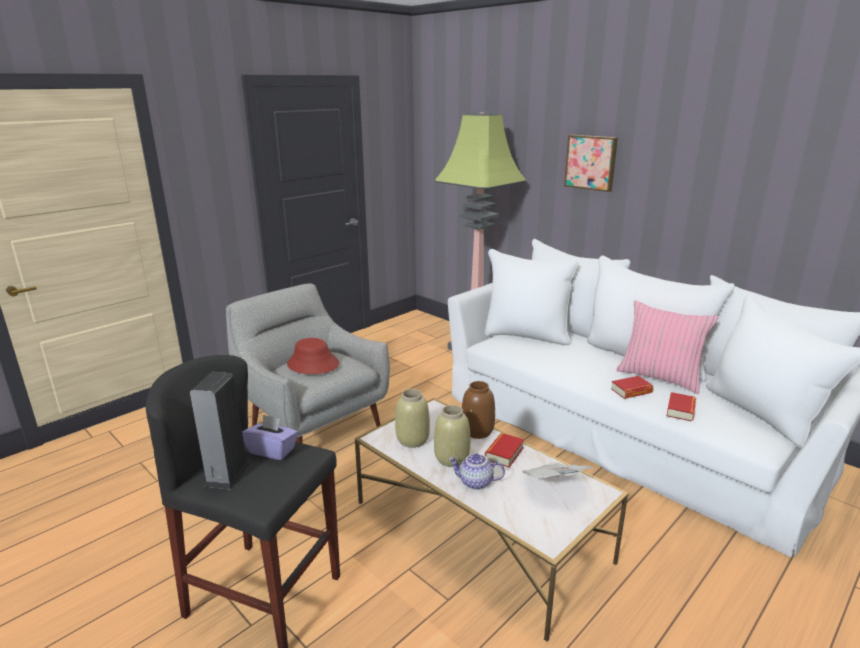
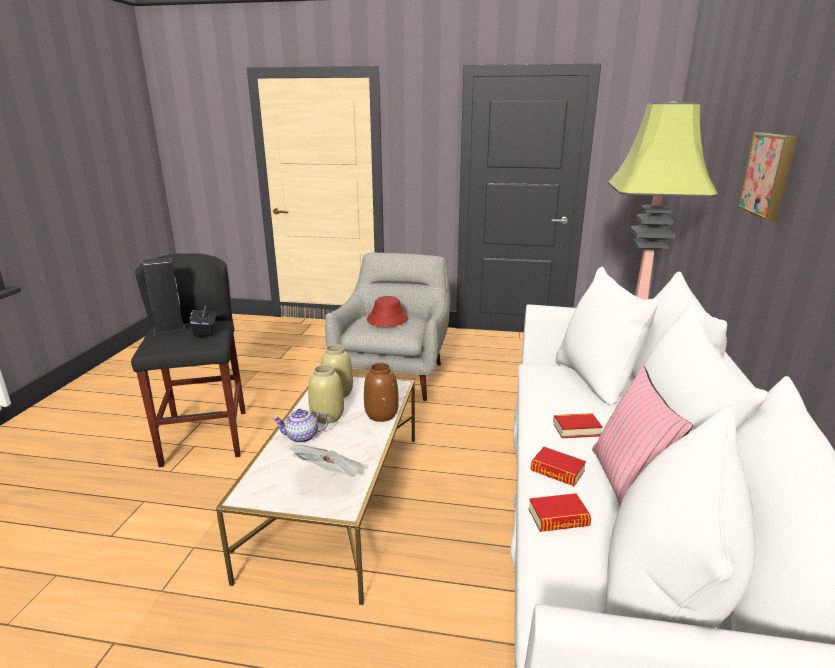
camera: 55 degrees right, 0 degrees up
(272, 450) = (205, 331): purple tissue box -> black tissue box
(475, 483) = (301, 437): teapot -> teapot turned 75 degrees counterclockwise
(504, 453) = (359, 437): book -> book (576, 429)

